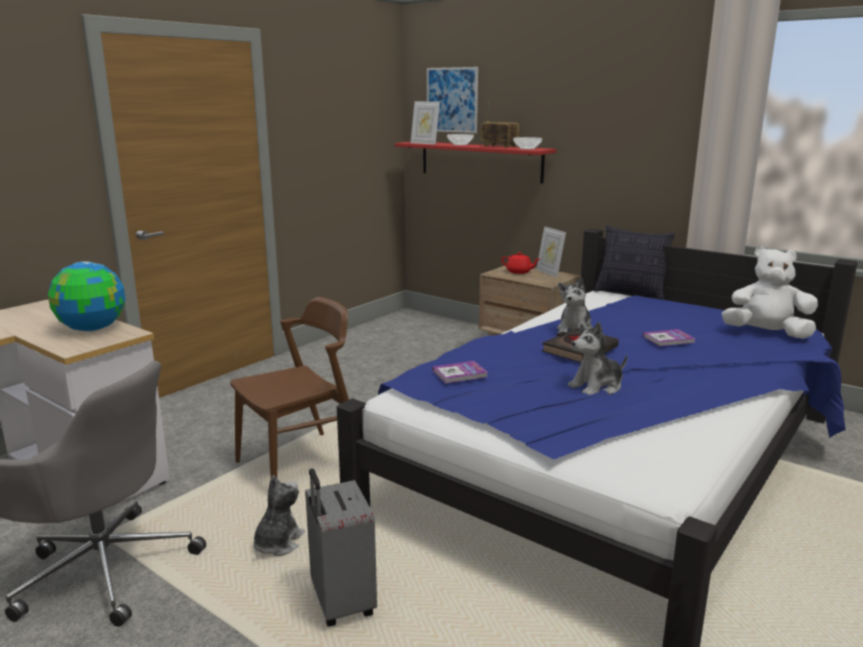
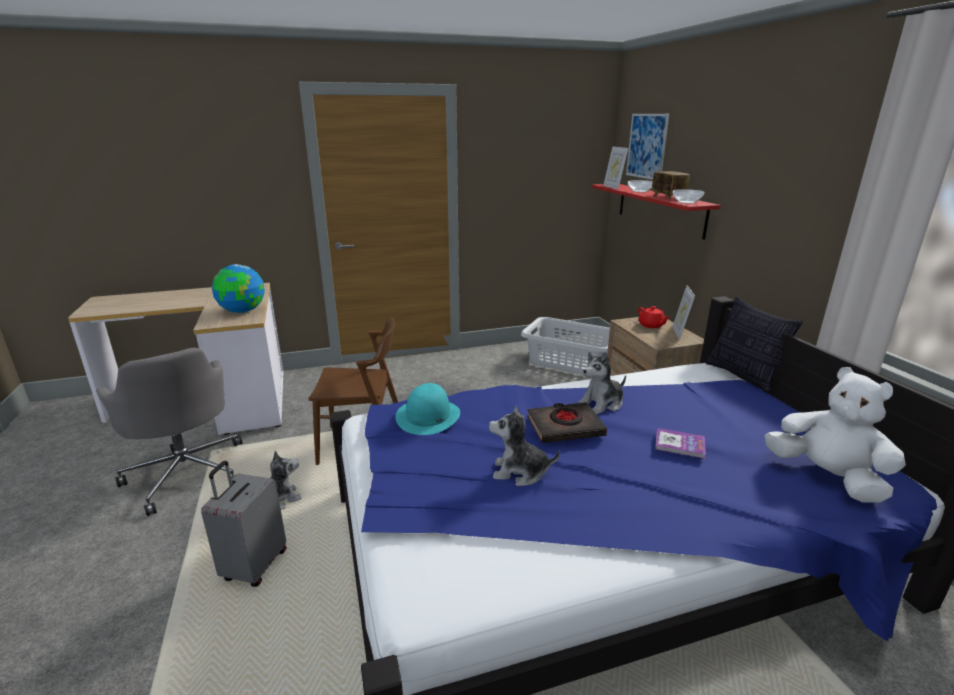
camera: 35 degrees right, 5 degrees up
(414, 338) = (568, 362): none -> grey laundry basket
(459, 373) = (428, 416): book -> turquoise hat

